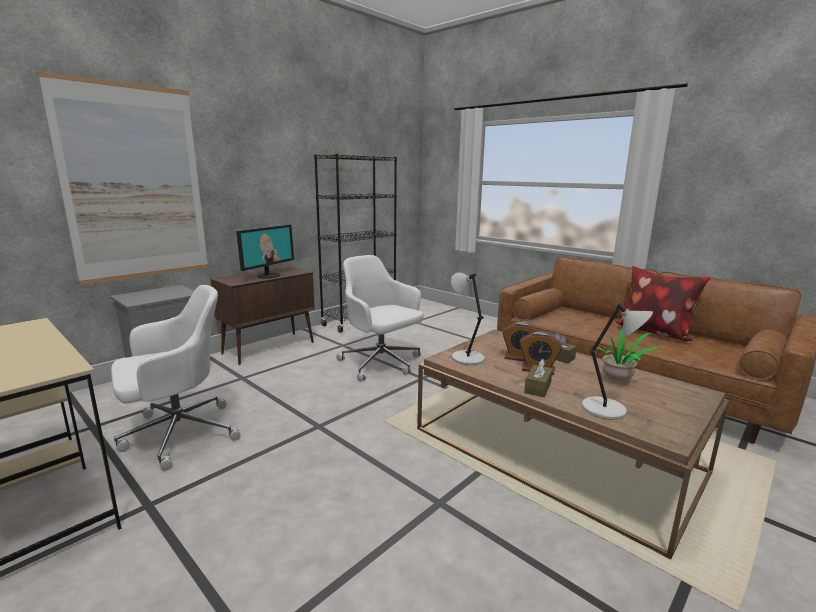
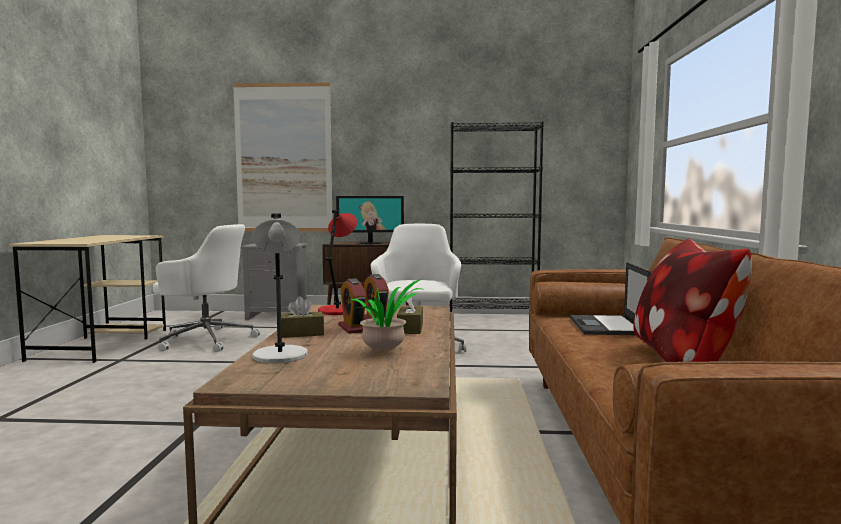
camera: 50 degrees right, 10 degrees down
(466, 357) = (338, 310): grey table lamp -> red table lamp
(577, 320) = (607, 326): none -> laptop

